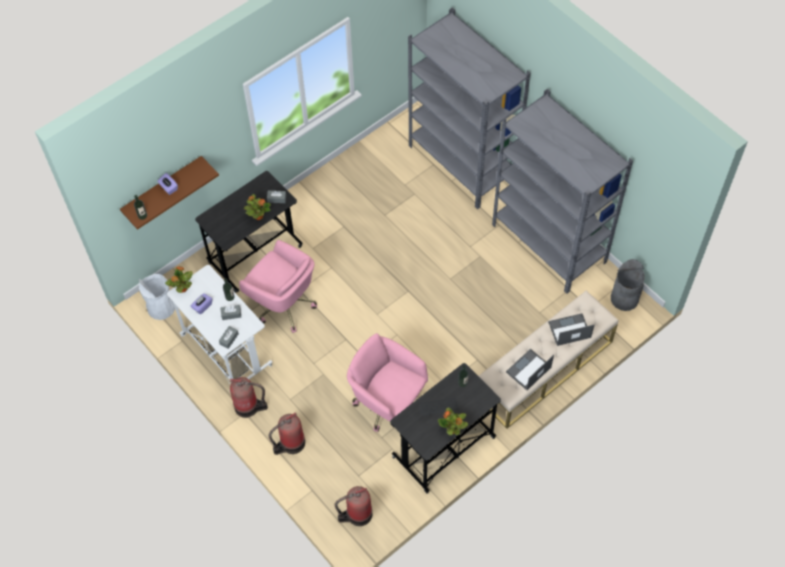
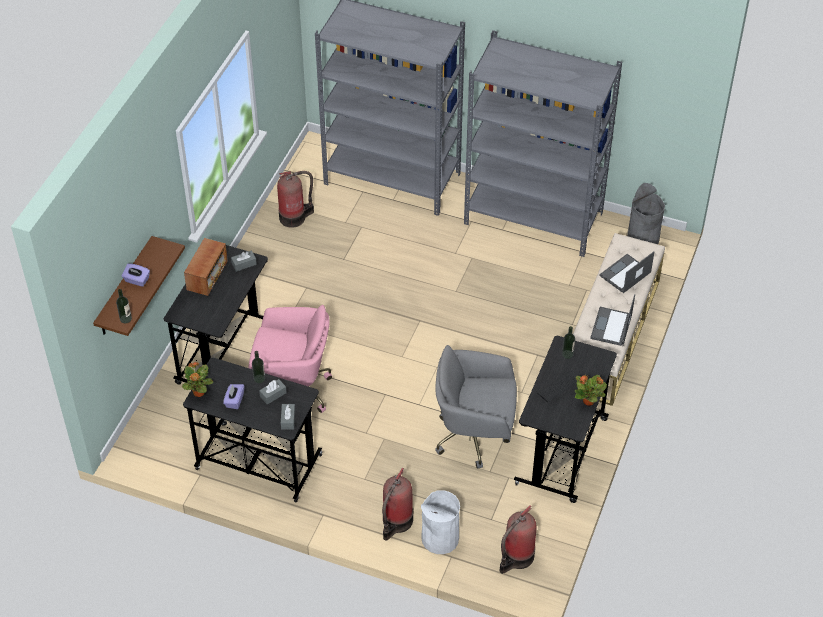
camera: 30 degrees left, 10 degrees down
(161, 307) = (151, 452): white trash can -> white trash can (440, 538)
(226, 350) = (258, 462): white desk -> black desk
(245, 197) = (207, 276): none -> radio
(248, 406) = (323, 507): fire extinguisher -> fire extinguisher (294, 217)
(258, 216) = (235, 288): potted plant -> none
(388, 405) = (474, 437): pink office chair -> grey office chair

